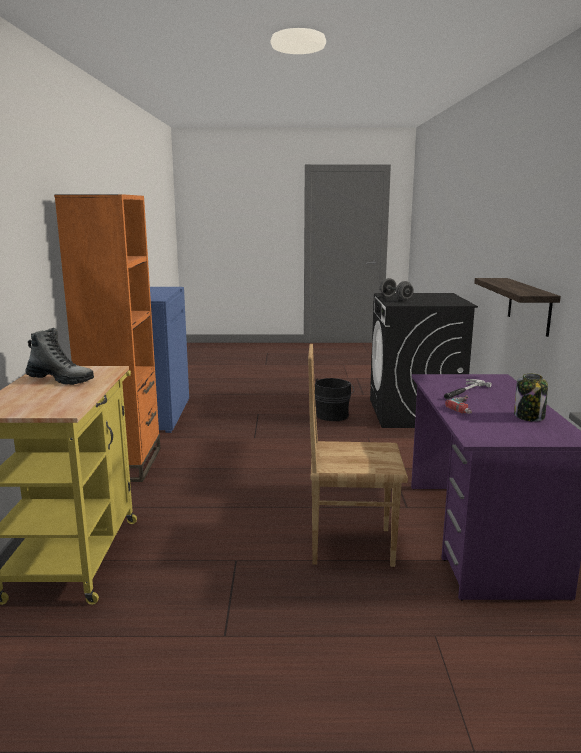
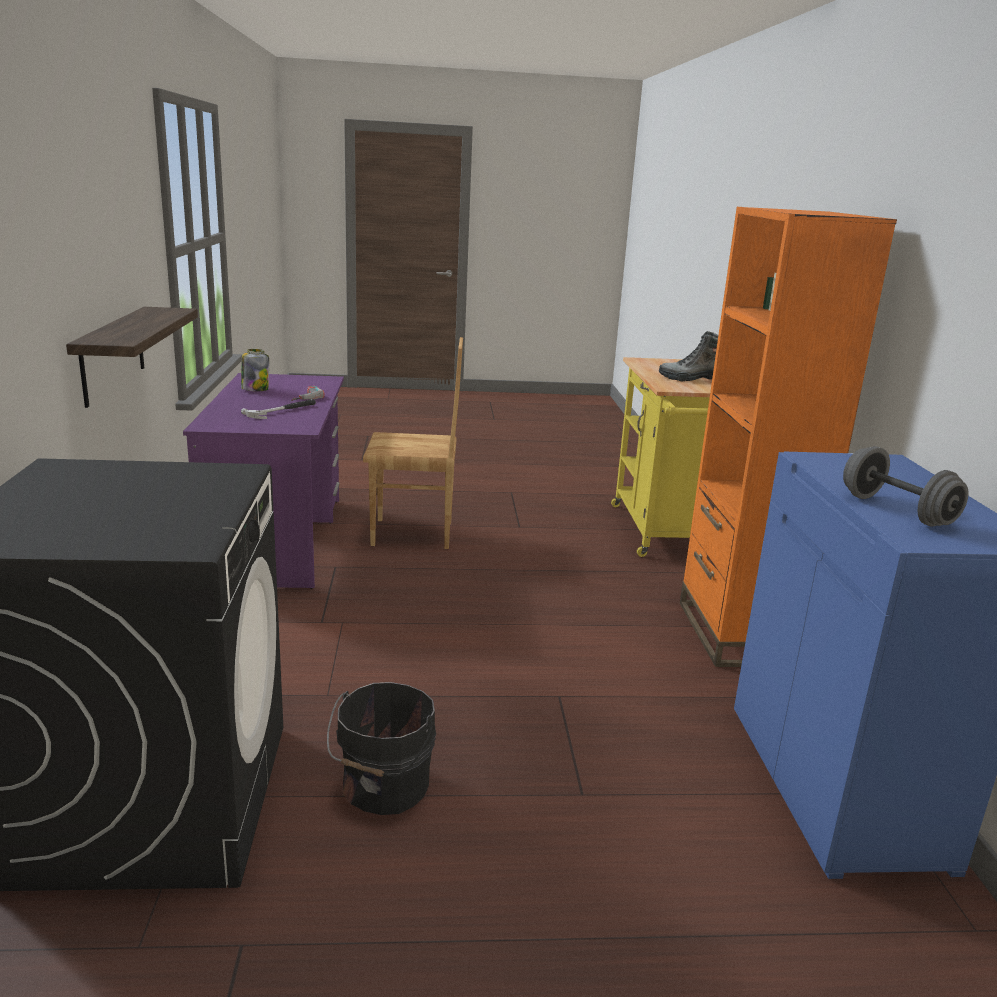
camera: 175 degrees right, 5 degrees up
(395, 298) = (195, 507): grey dumbbell -> grey dumbbell (897, 511)

